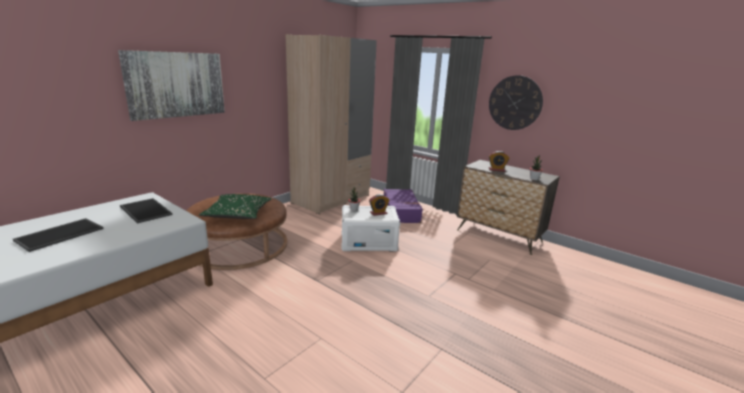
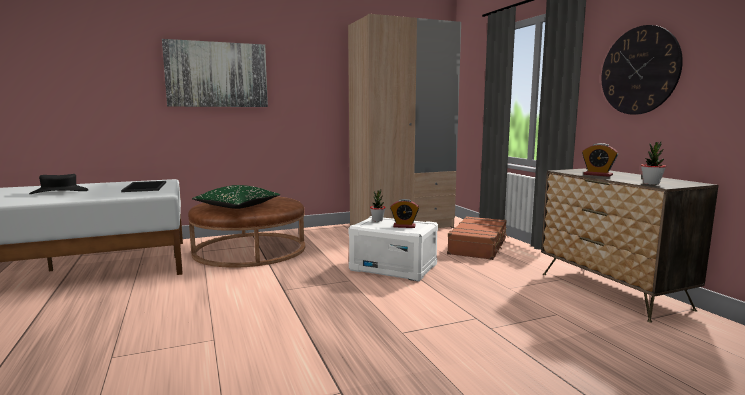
camera: 30 degrees right, 10 degrees down
(60, 234) = (59, 192): tray -> black hat
(401, 212) = (478, 246): purple suitcase -> brown suitcase

